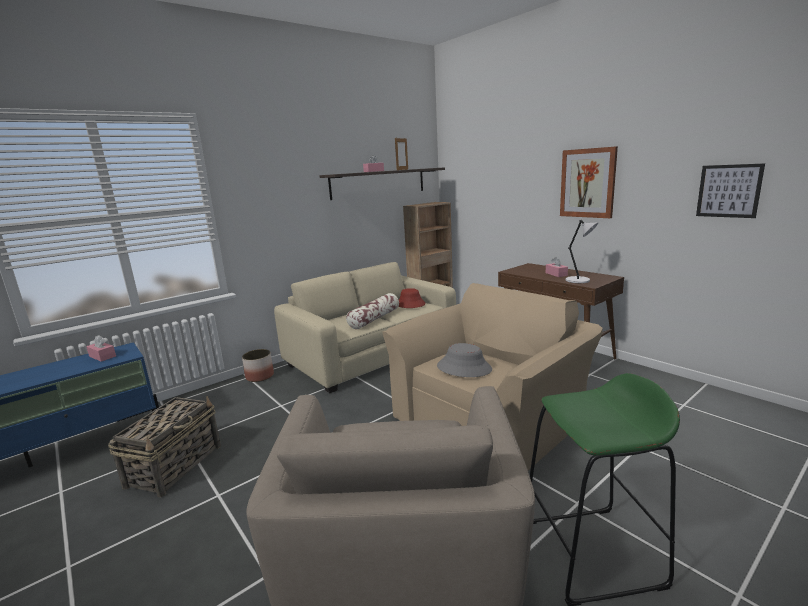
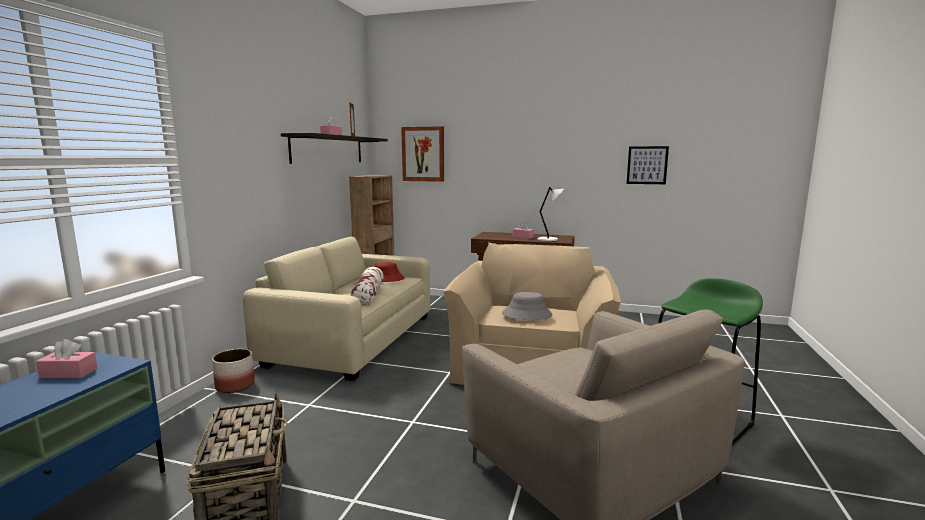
camera: 35 degrees left, 5 degrees down
(587, 183) = (538, 158): picture -> picture (423, 154)

